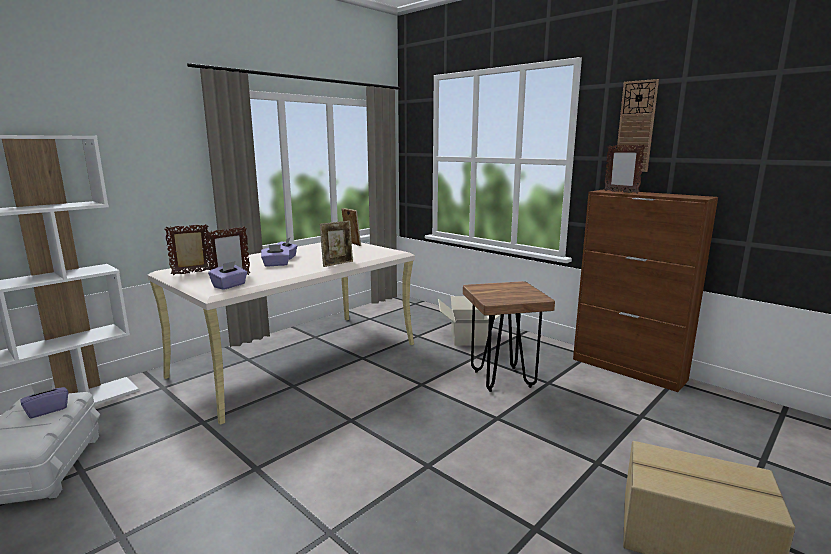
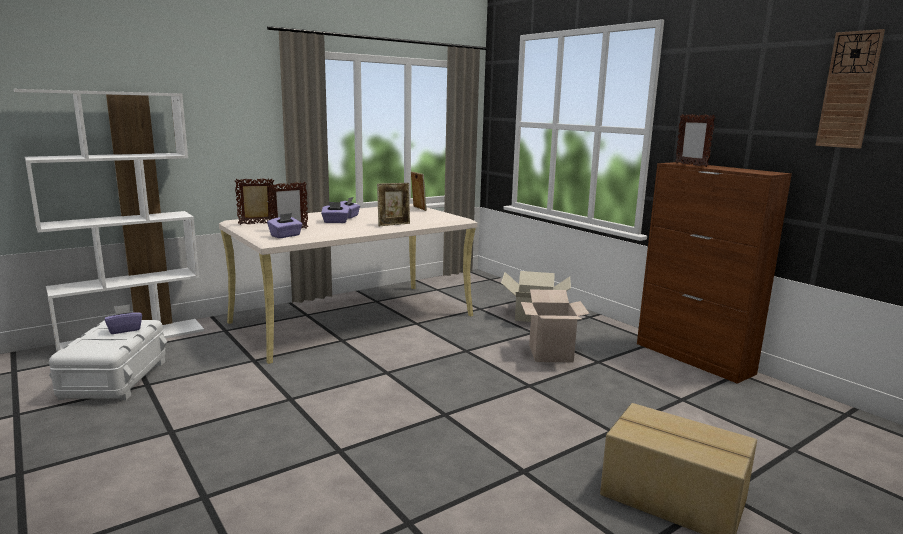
camera: 10 degrees right, 0 degrees up
(502, 379) = (550, 354): brown stool -> cardboard box
(636, 127) = (714, 95): wall clock -> wall clock (849, 90)

